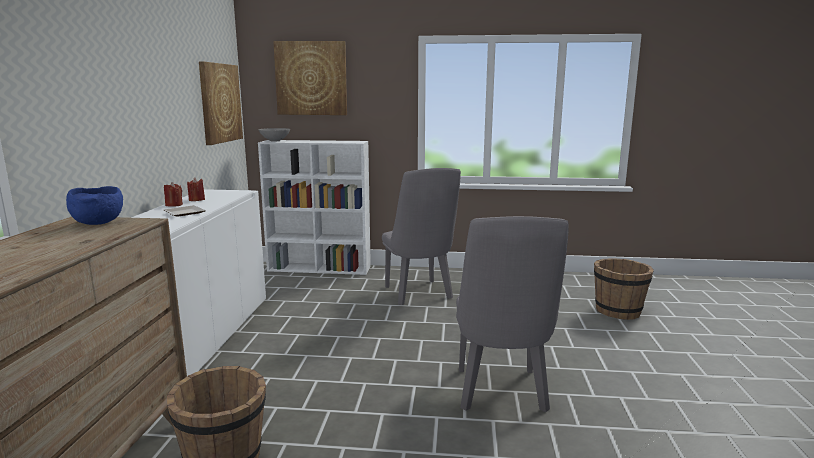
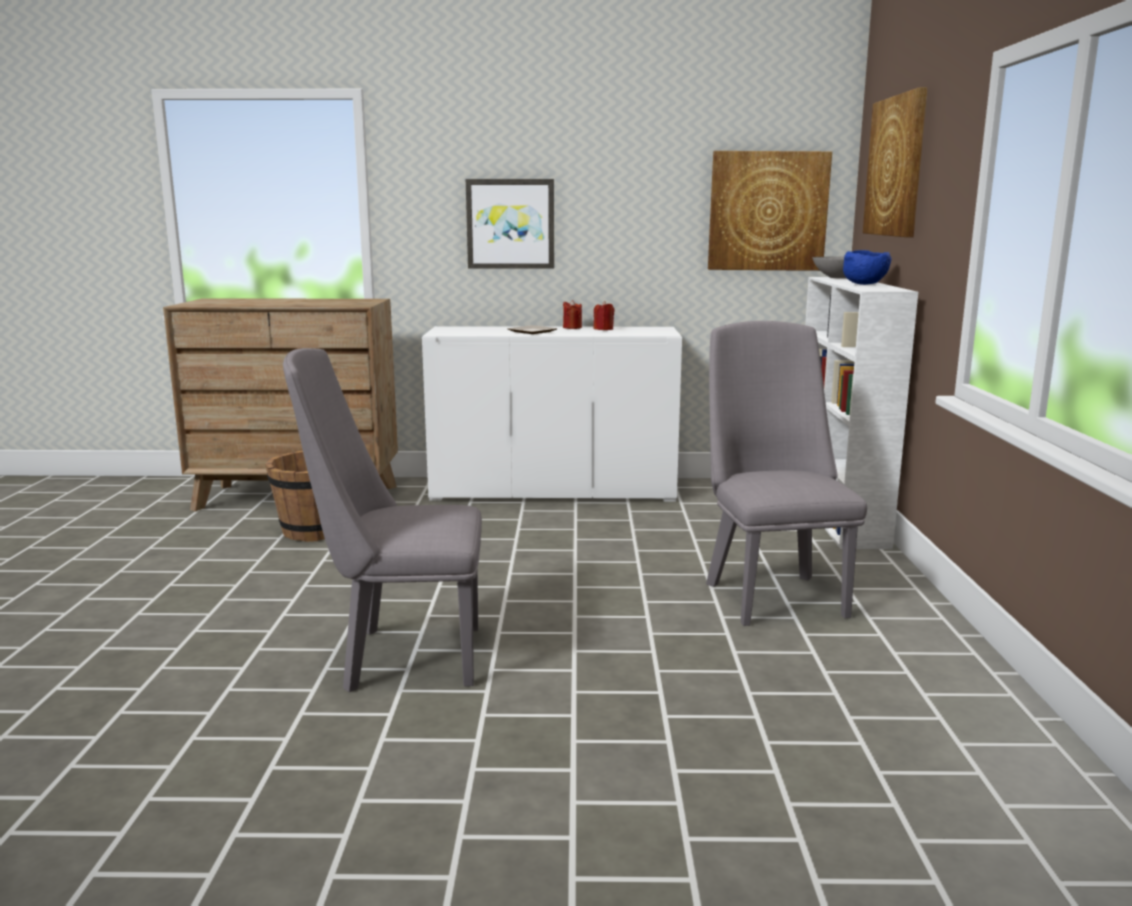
camera: 85 degrees right, 0 degrees up
(98, 223) = (358, 302): blue bowl -> blue bowl (865, 284)
(112, 122) = (510, 224): none -> picture
(420, 294) = (771, 594): grey chair -> grey chair turned 105 degrees clockwise
(618, 311) = (825, 848): brown bucket -> none

